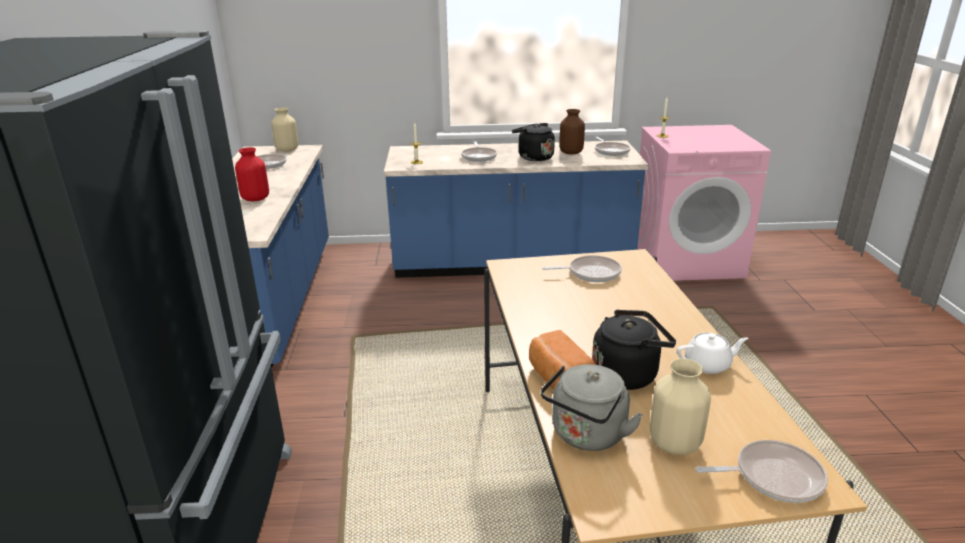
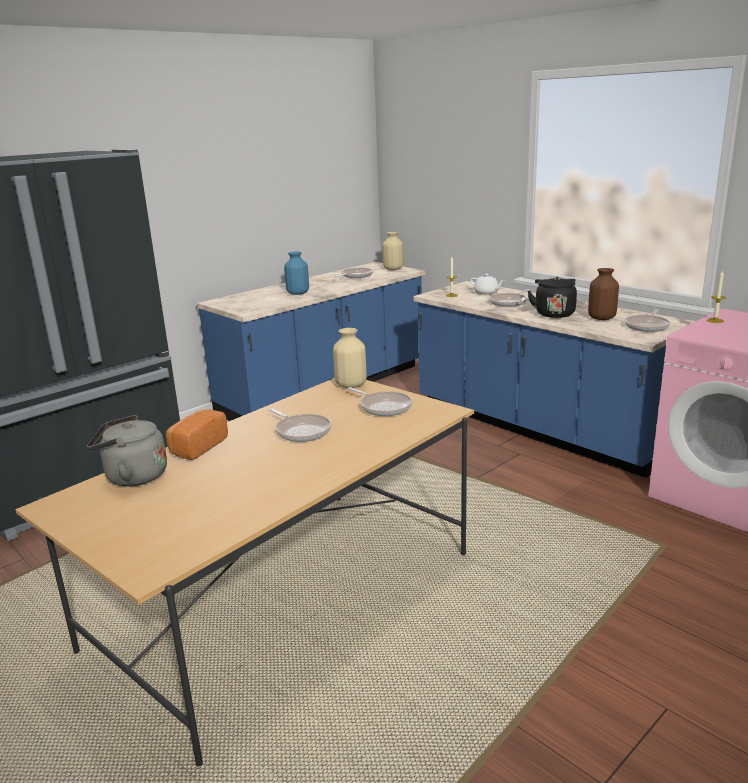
camera: 50 degrees right, 5 degrees down
(255, 199) = (297, 293): red vase -> blue vase
(627, 374) = (233, 465): black kettle -> none
(673, 443) = (152, 506): beige vase -> beige vase (350, 385)
(708, 365) = (287, 488): white teapot -> white teapot (486, 293)
(773, 477) = (143, 552): frying pan -> frying pan (301, 431)

